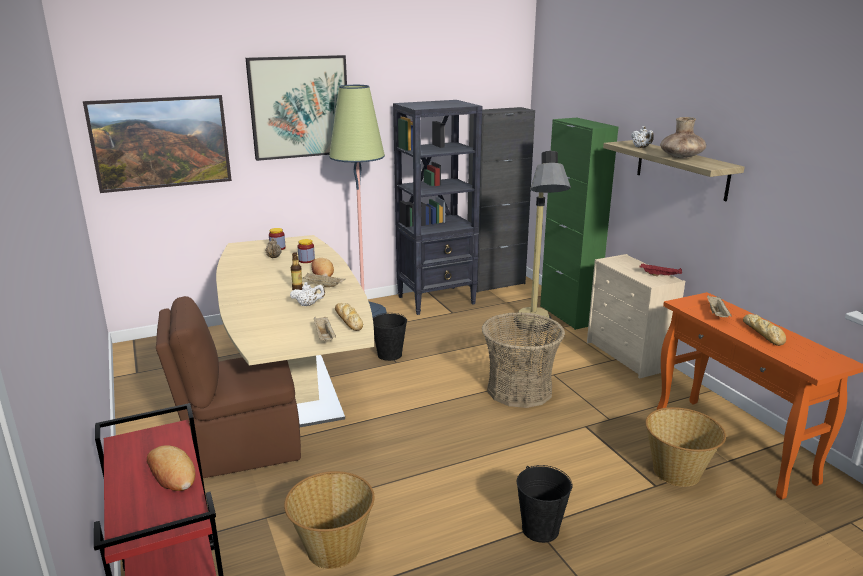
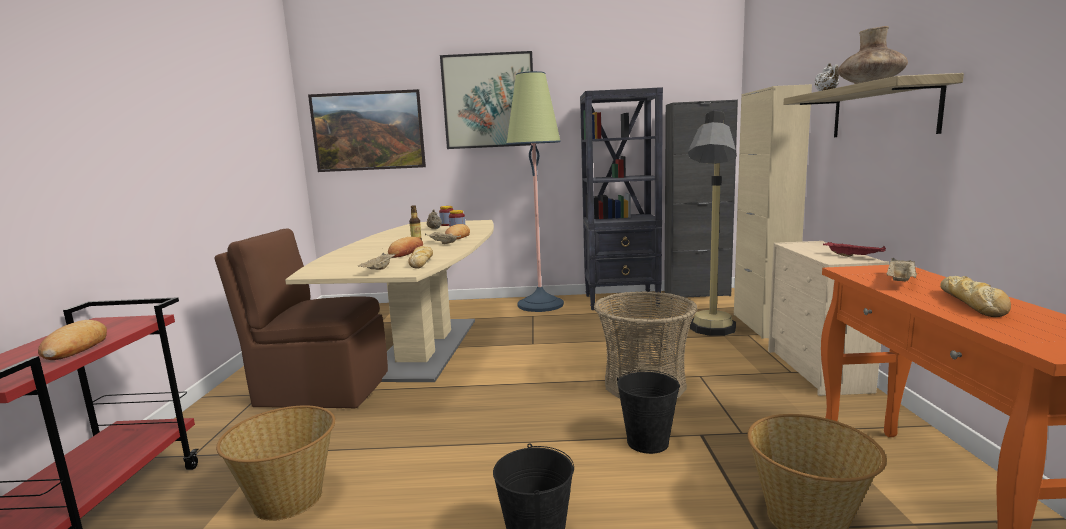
camera: 25 degrees right, 10 degrees down
(308, 305) = (406, 252): white teapot -> bread
(389, 355) = (532, 337): black bucket -> black bucket (648, 442)
(568, 315) = (762, 325): green cabinet -> beige cabinet

